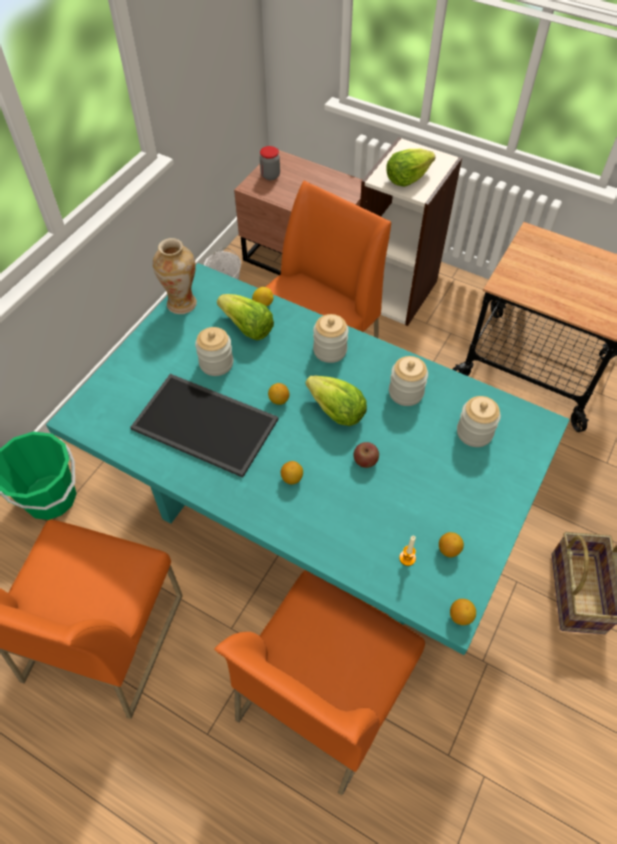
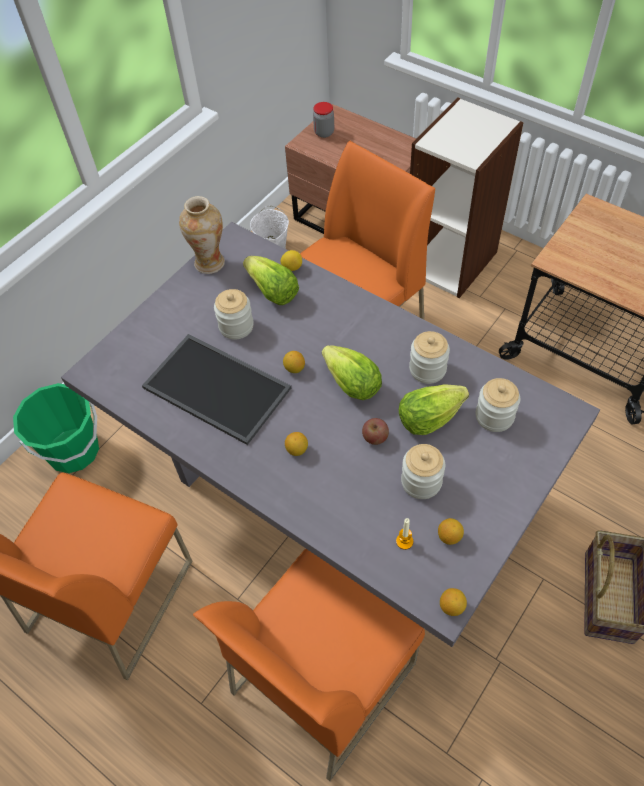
camera: 10 degrees right, 0 degrees up
(310, 520) = (331, 495): turquoise dining table -> grey dining table
(330, 350) = (354, 320): jar -> jar (421, 482)
(407, 179) = (460, 142): lettuce -> lettuce (428, 418)

